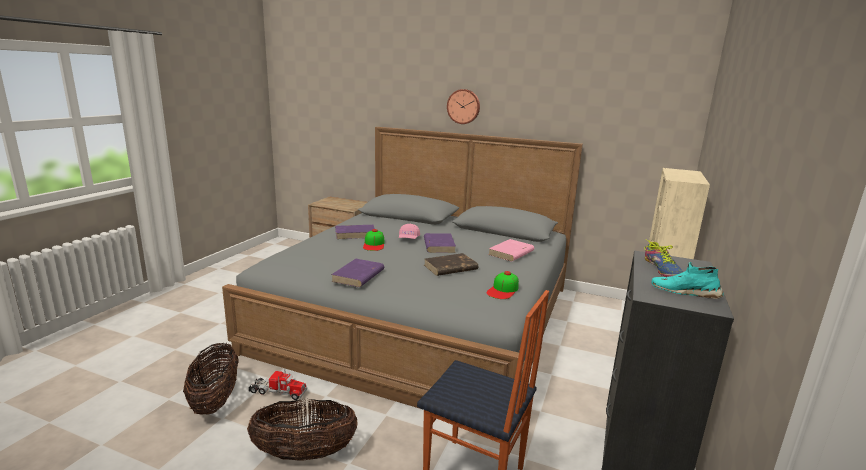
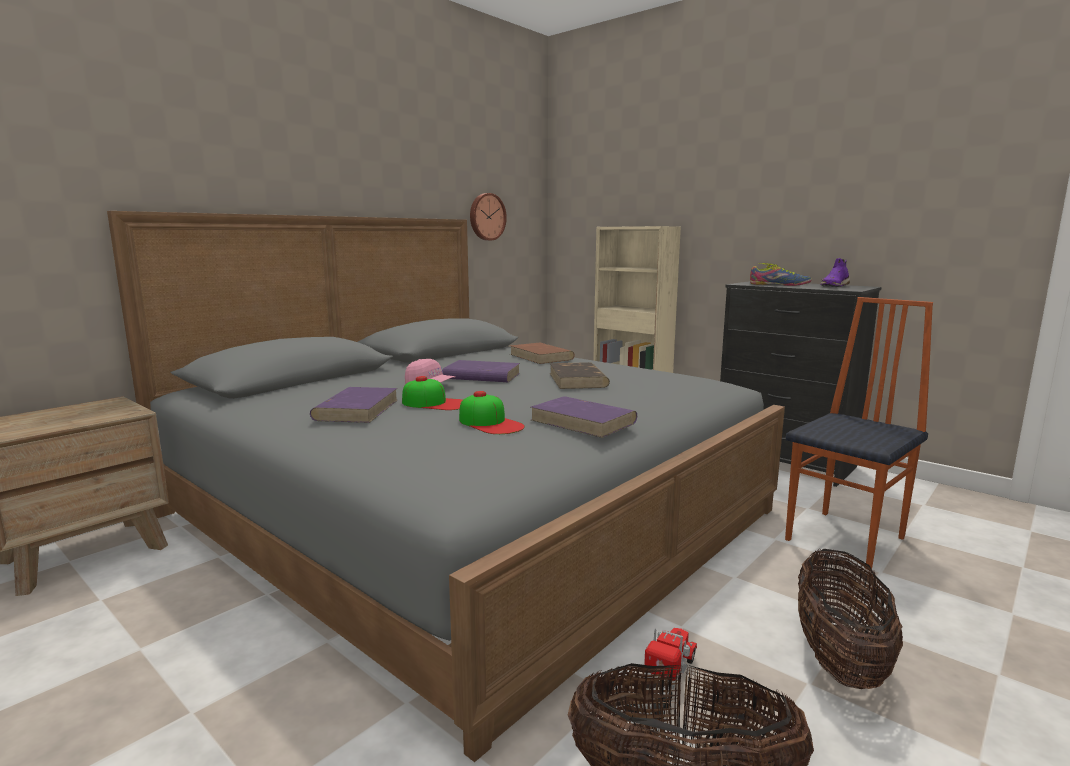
camera: 70 degrees left, 5 degrees down
(463, 106) = (299, 167): wall clock -> wall clock (486, 217)
(503, 290) = (660, 372): cap -> cap (490, 423)
(511, 253) = (541, 357): pink book -> brown book
(684, 292) = (834, 286): turquoise shoe -> purple shoe

